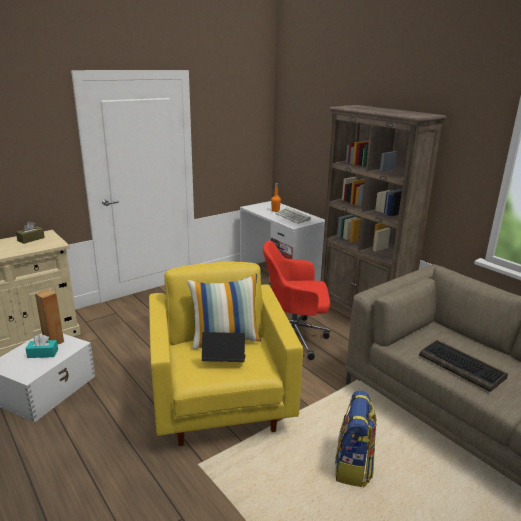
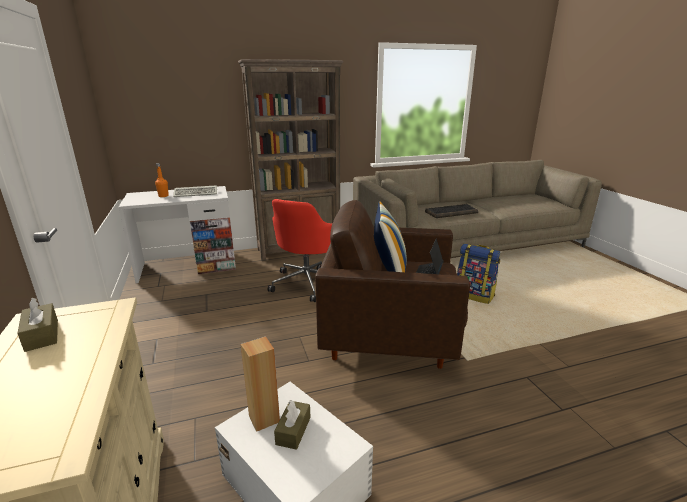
camera: 70 degrees left, 0 degrees up
(43, 353) = (293, 430): turquoise tissue box -> brown tissue box
(221, 404) = (389, 336): yellow armchair -> brown armchair

